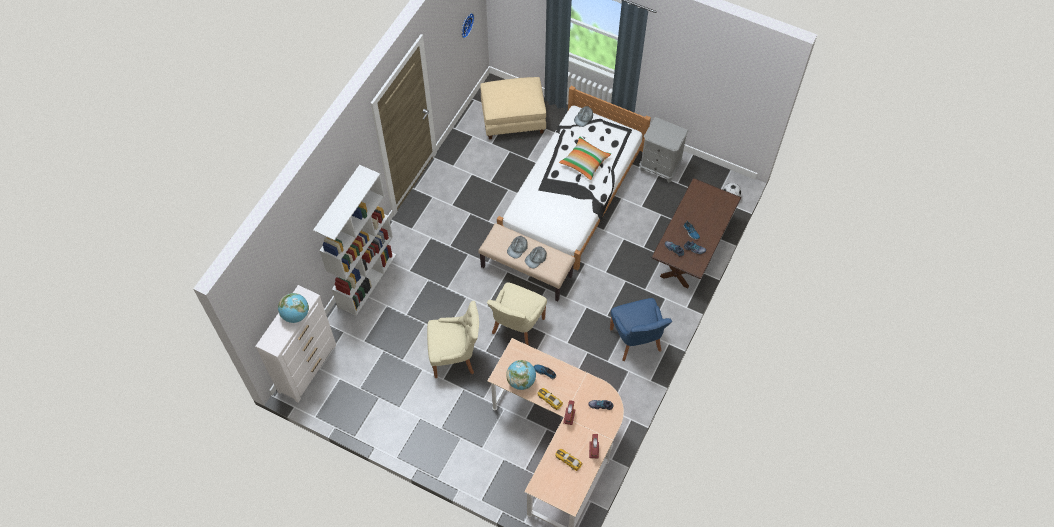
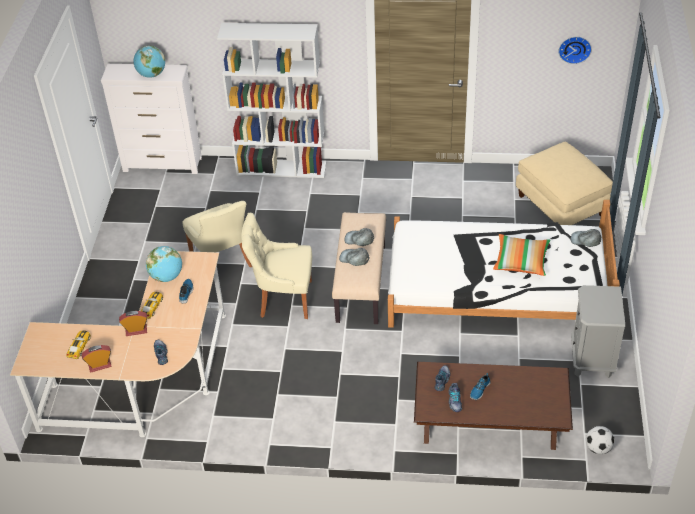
camera: 70 degrees right, 15 degrees down
(636, 341) = (318, 413): blue chair -> none

